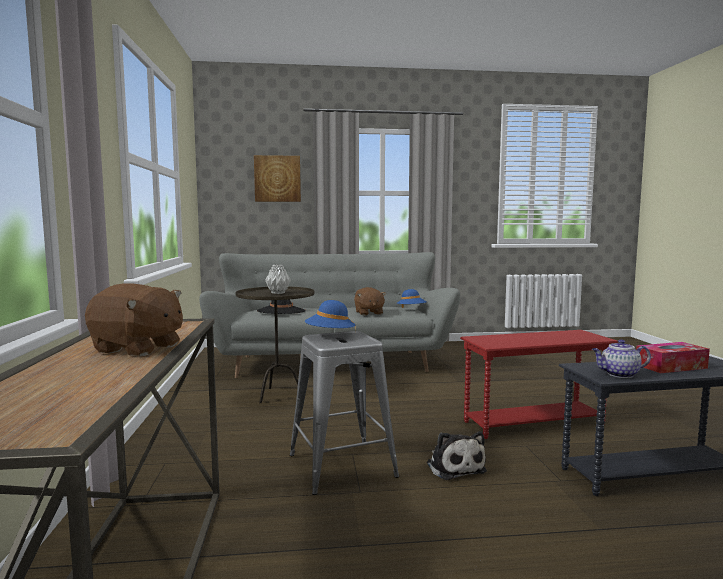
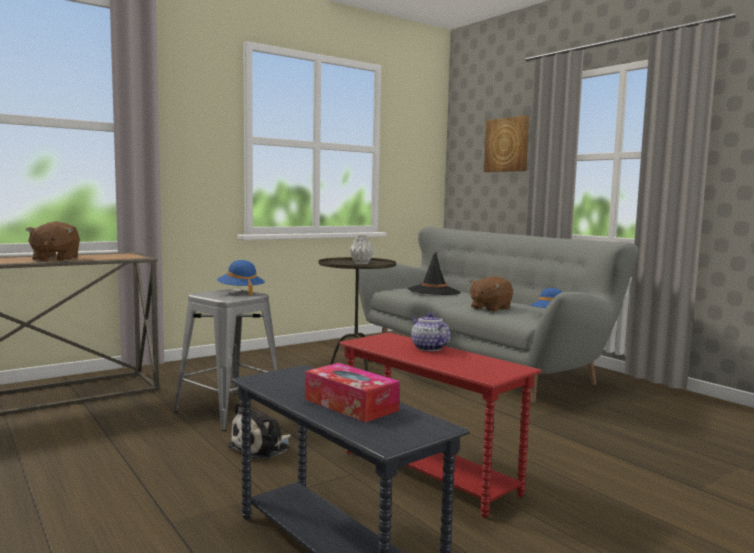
camera: 60 degrees right, 0 degrees up
(619, 374) = (277, 383): teapot -> teapot (428, 348)

